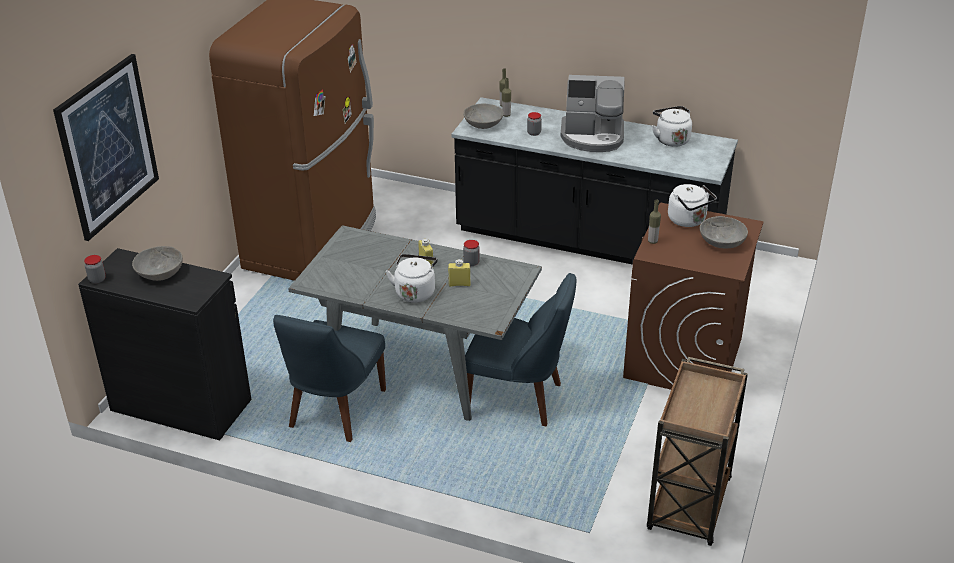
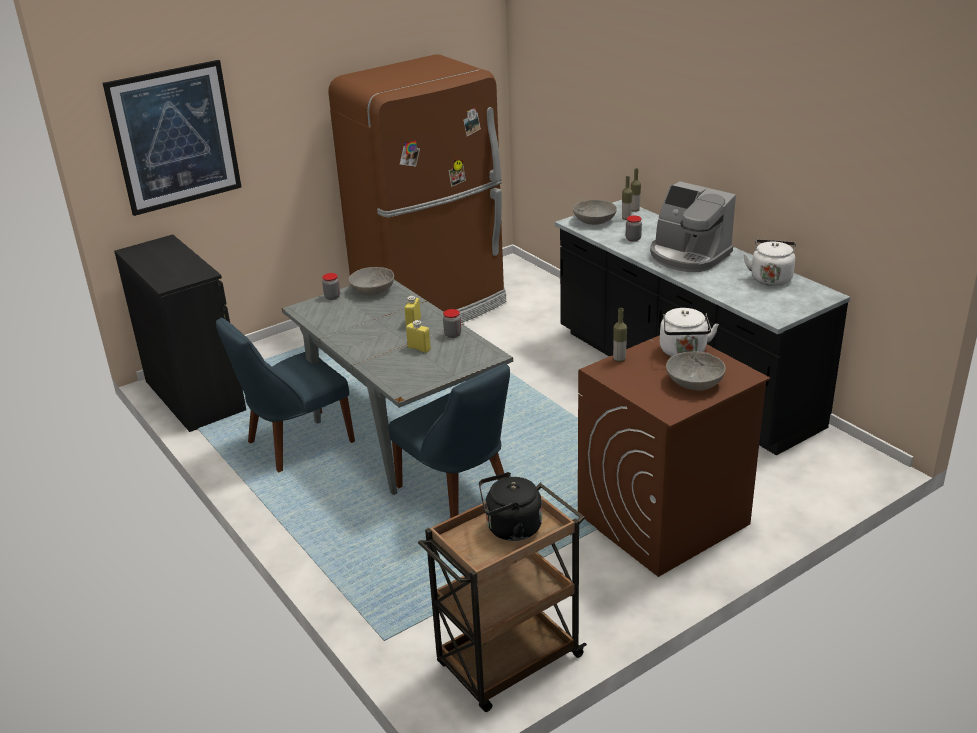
camera: 35 degrees right, 5 degrees down
(97, 279) = (129, 251): jar -> jar (332, 297)
(159, 273) = (174, 259): grey bowl -> grey bowl (372, 290)
(415, 292) = (374, 343): white kettle -> none
(704, 398) = (510, 529): none -> black kettle

